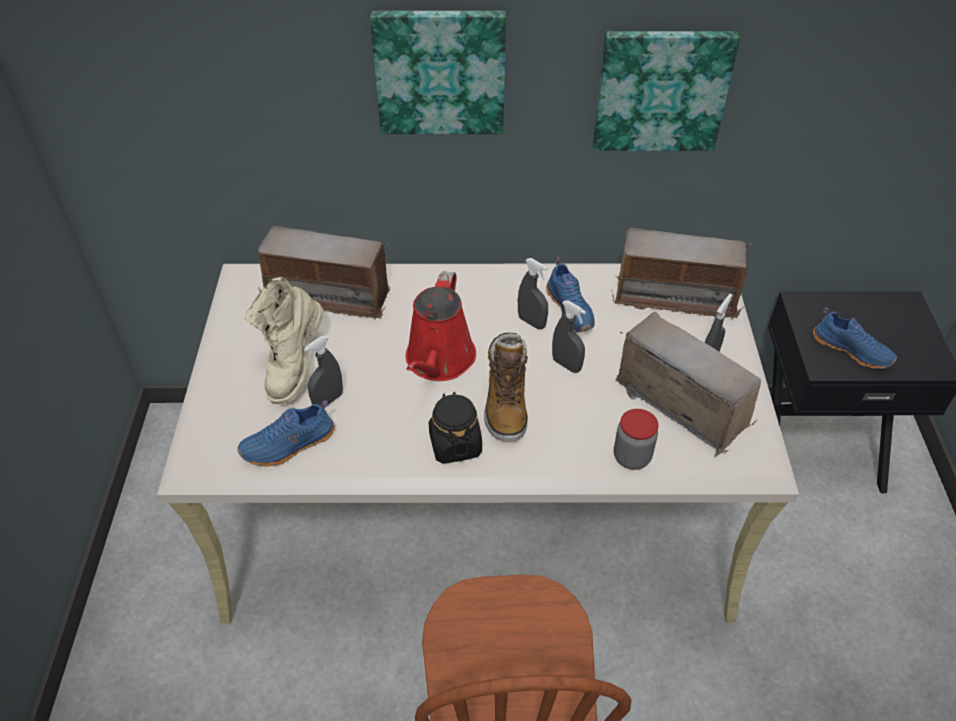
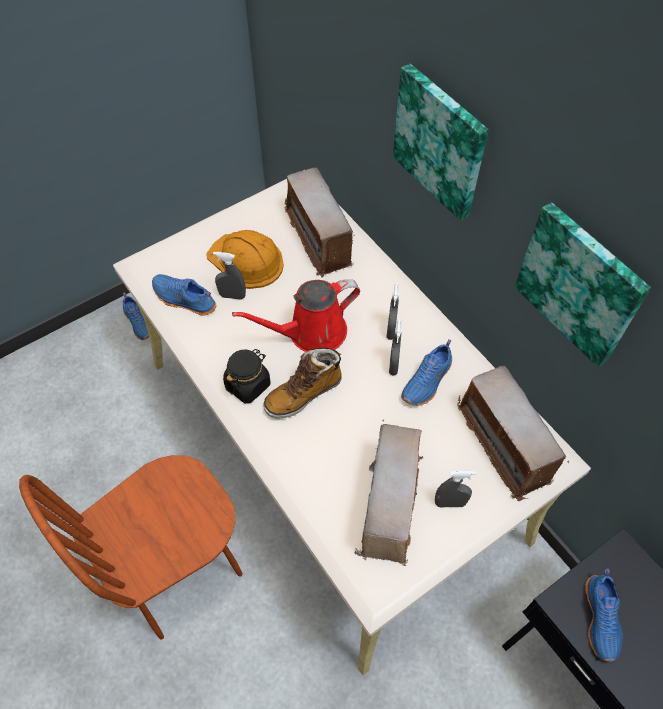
camera: 55 degrees right, 10 degrees up
(145, 607) = (139, 323): none -> blue shoe
(294, 366) = (246, 261): beige boot -> orange hard hat
(566, 365) = (370, 409): grey spray bottle -> grey spray bottle (391, 330)
(632, 457) = (314, 497): jar -> none

